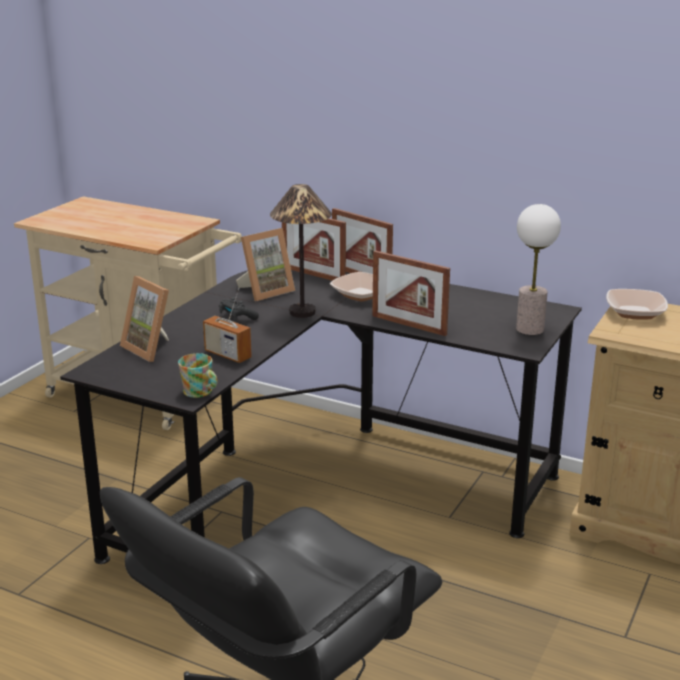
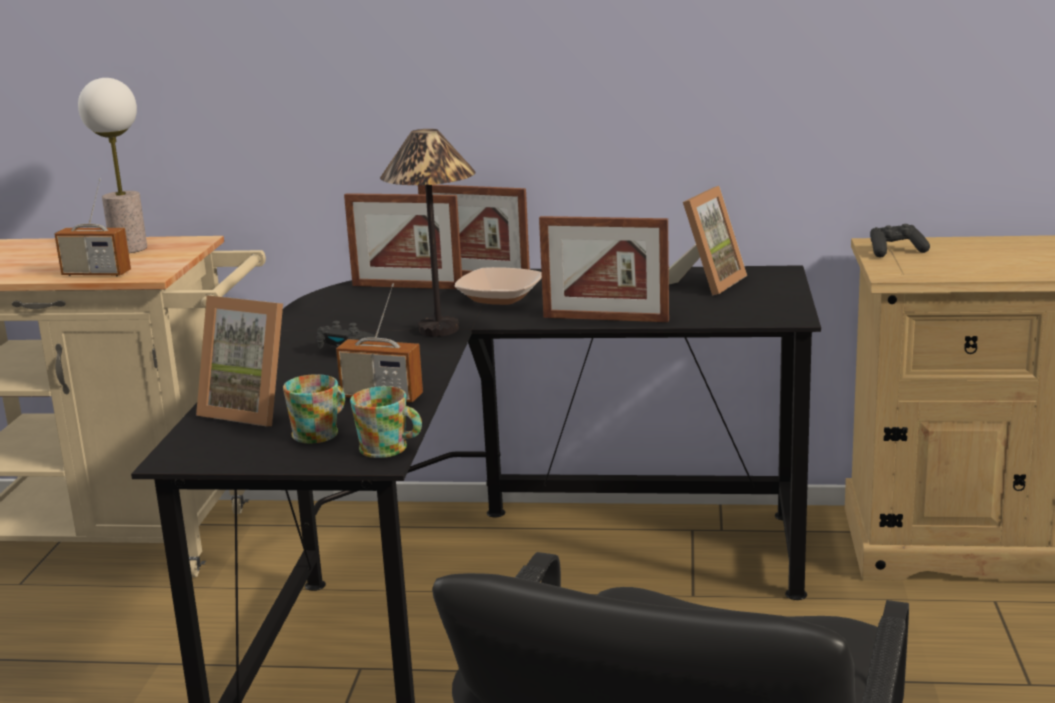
camera: 20 degrees left, 5 degrees down
(126, 237) = (96, 274): none -> radio
(175, 372) = (321, 432): none -> mug
(265, 291) = (357, 315): picture frame -> picture frame (706, 283)
(530, 329) = (769, 297): table lamp -> table lamp (129, 249)
(635, 312) = (895, 251): bowl -> black game controller

